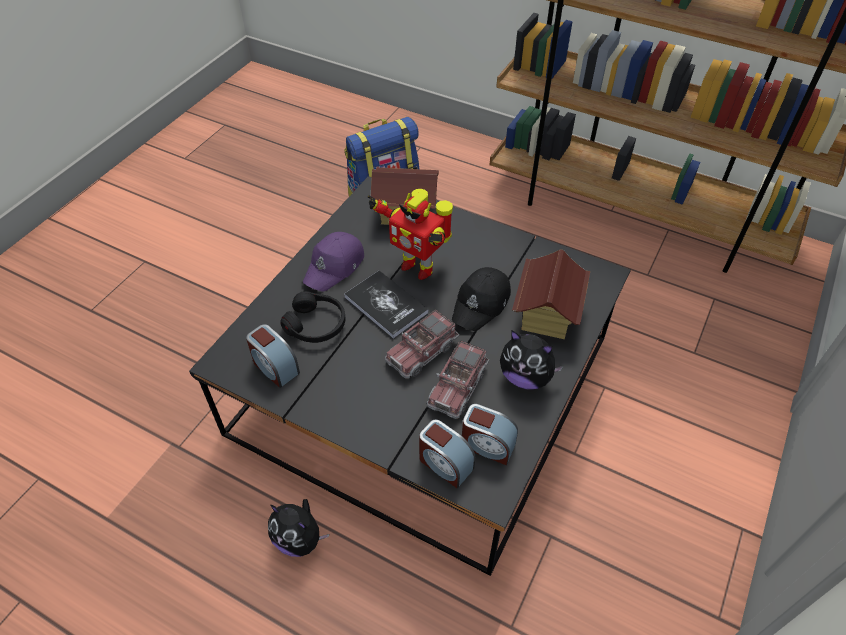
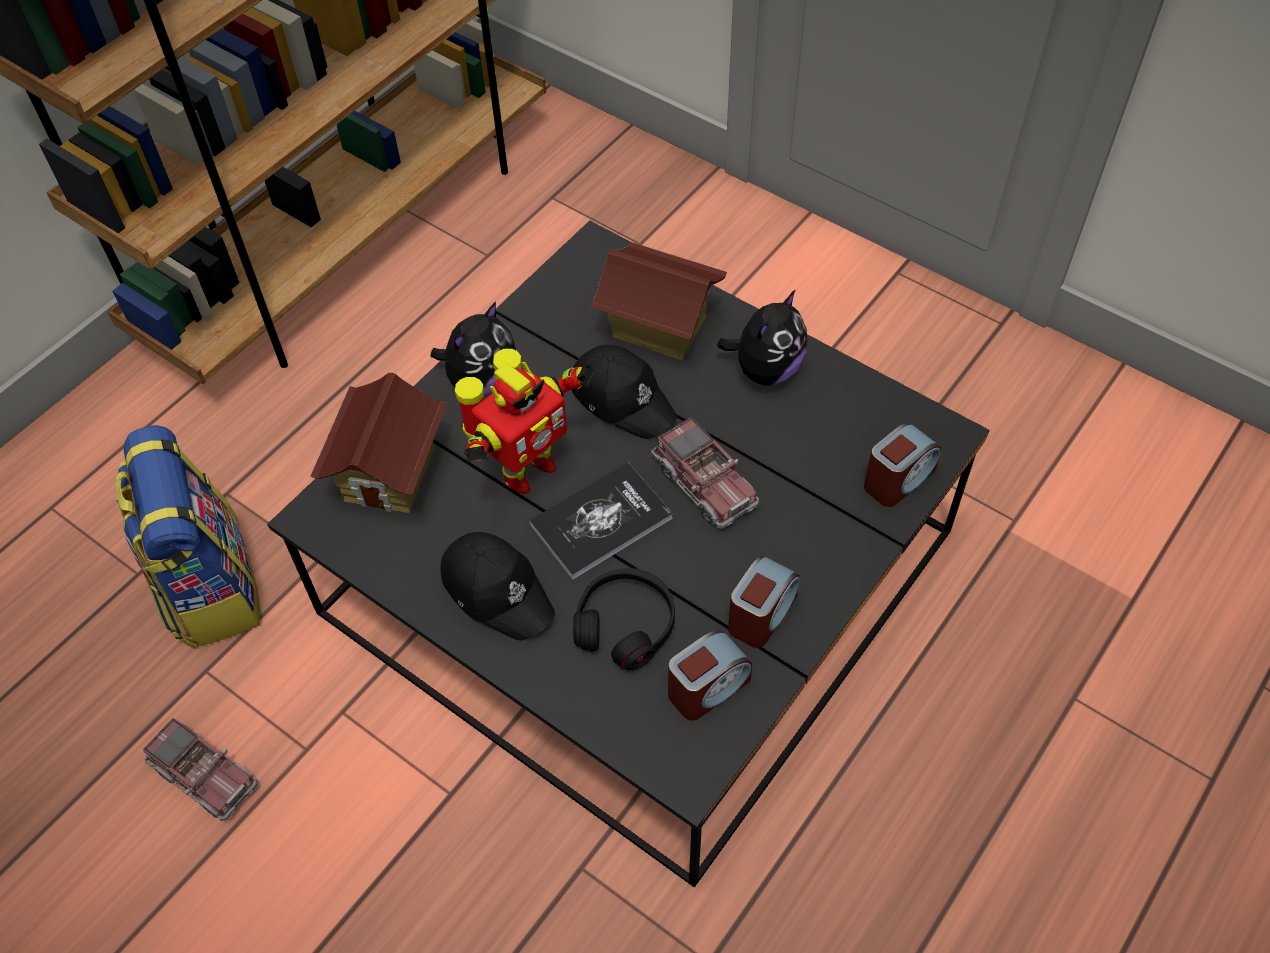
camera: 80 degrees left, 5 degrees up
(299, 539) = (890, 763): plush toy -> plush toy (481, 380)
(335, 267) = (497, 590): purple cap -> black cap
(457, 387) = (774, 448): toy truck -> toy truck (205, 776)
(487, 445) = (871, 429): alarm clock -> alarm clock (761, 614)

